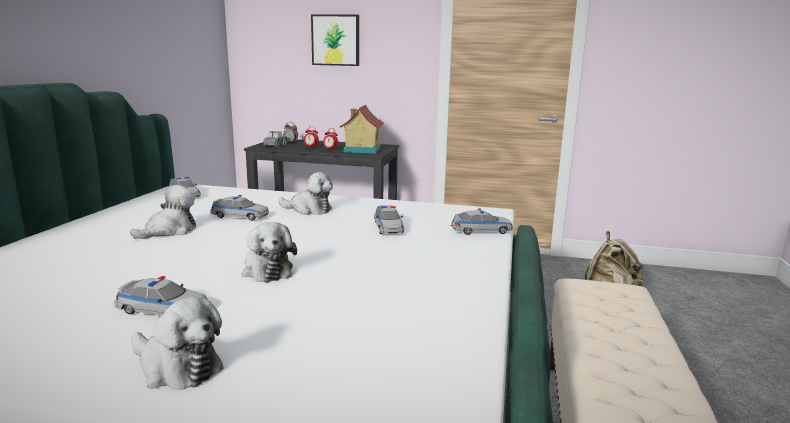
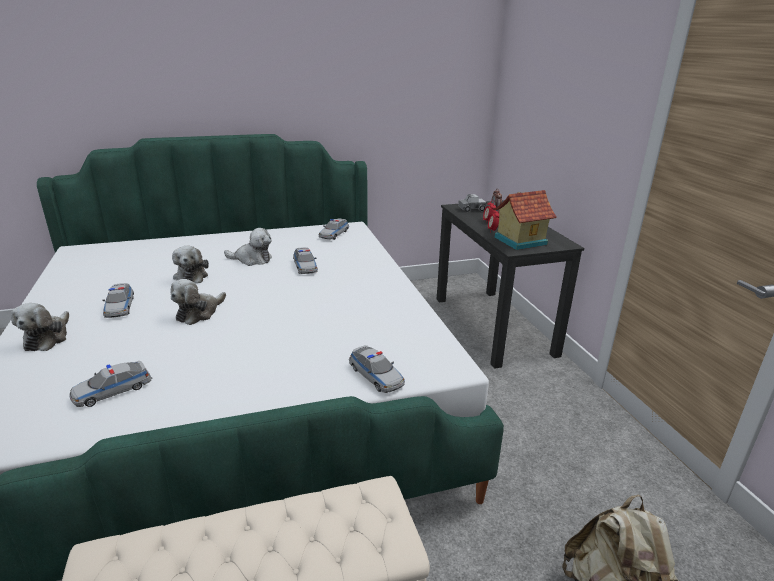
camera: 60 degrees right, 10 degrees up
(309, 209) = (349, 282): plush toy -> plush toy (191, 276)
(336, 40) = (561, 105): picture -> none
(388, 227) = (336, 327): toy car -> toy car (112, 391)

